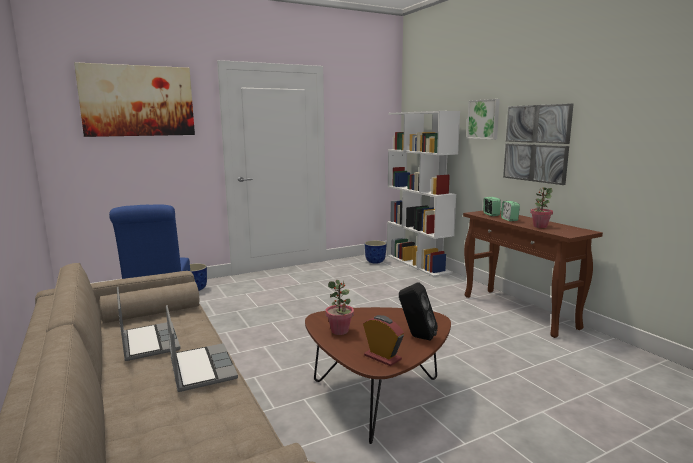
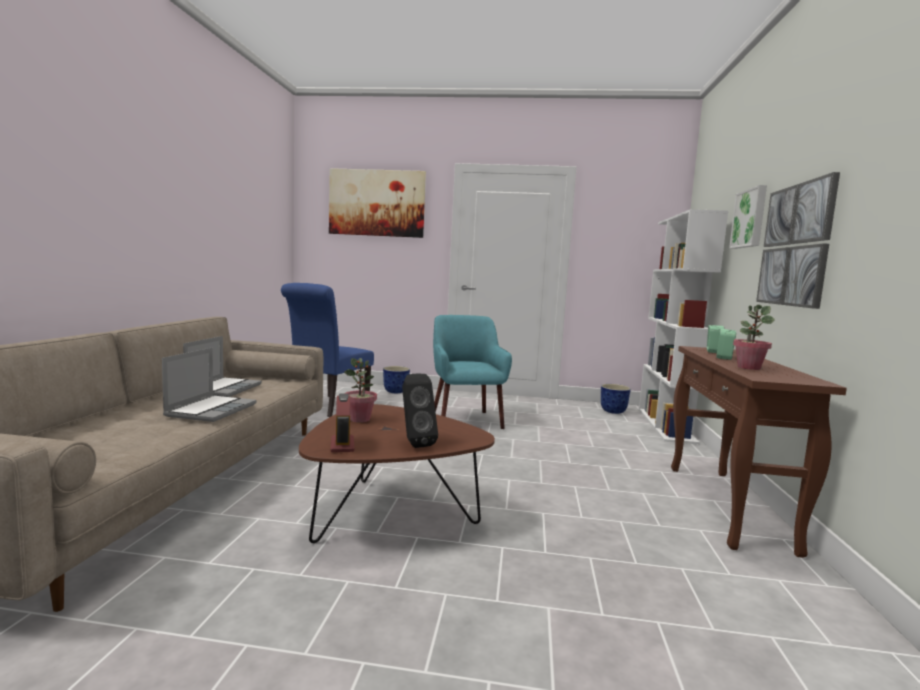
camera: 35 degrees right, 5 degrees down
(296, 300) = (465, 420): none -> turquoise armchair

